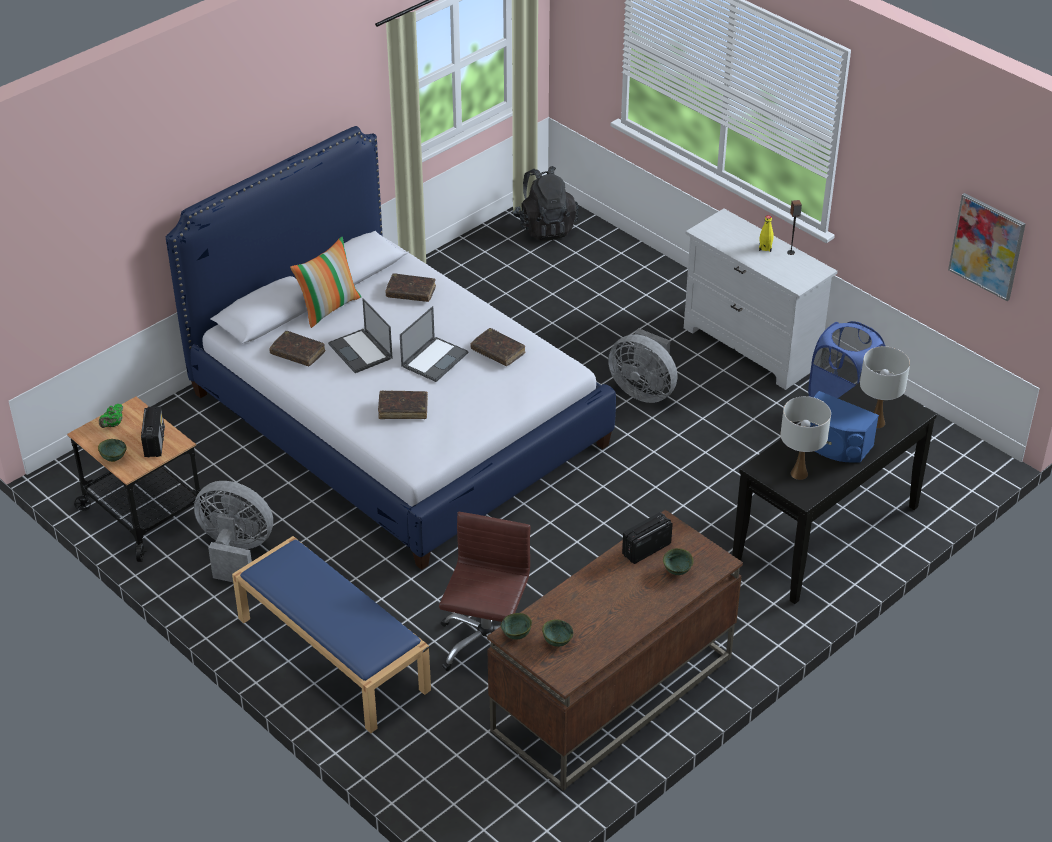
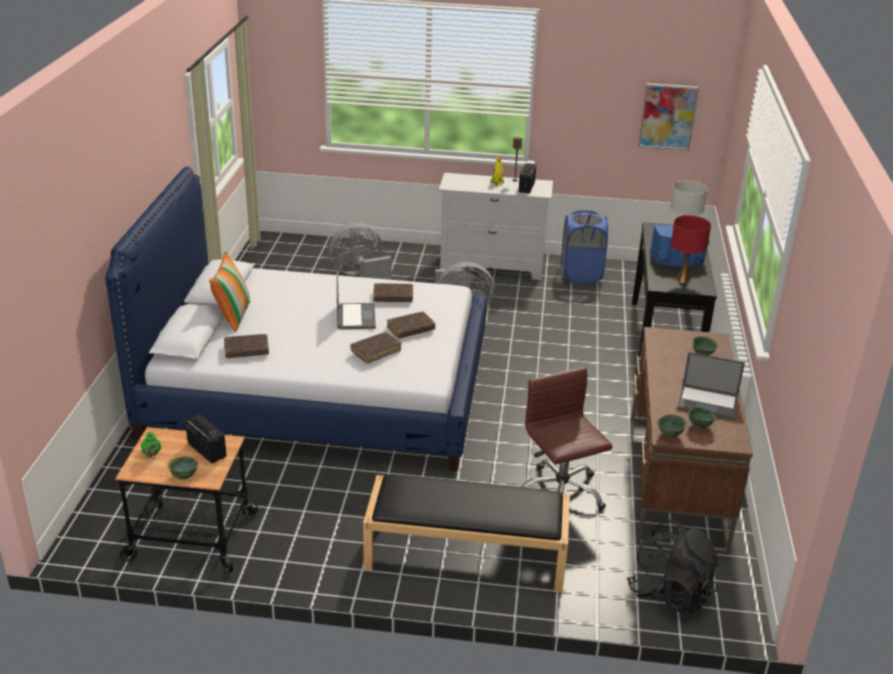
camera: 40 degrees left, 10 degrees down
(236, 552) = (303, 526): grey fan -> grey fan (360, 276)
(331, 653) = (464, 556): blue bench -> black bench
(361, 351) = (295, 331): laptop -> laptop (708, 402)
(411, 292) = (283, 287): brown book -> brown book (411, 329)
(545, 227) = (281, 250): black backpack -> black backpack (671, 593)
(646, 549) = (667, 351): radio -> radio (526, 187)
(798, 474) = (683, 280): white table lamp -> red table lamp

